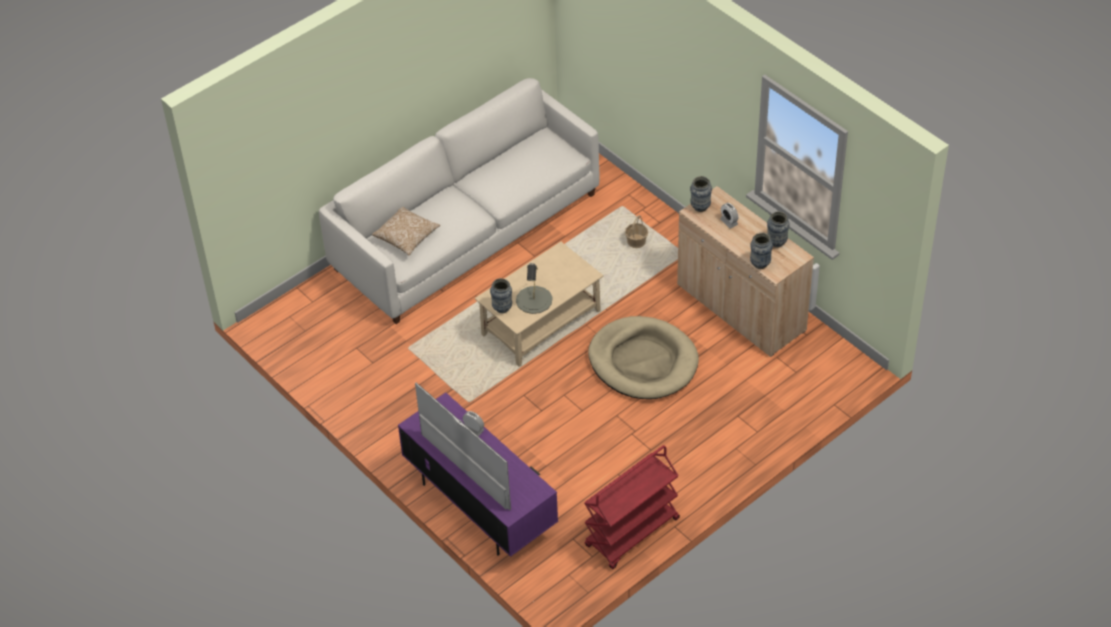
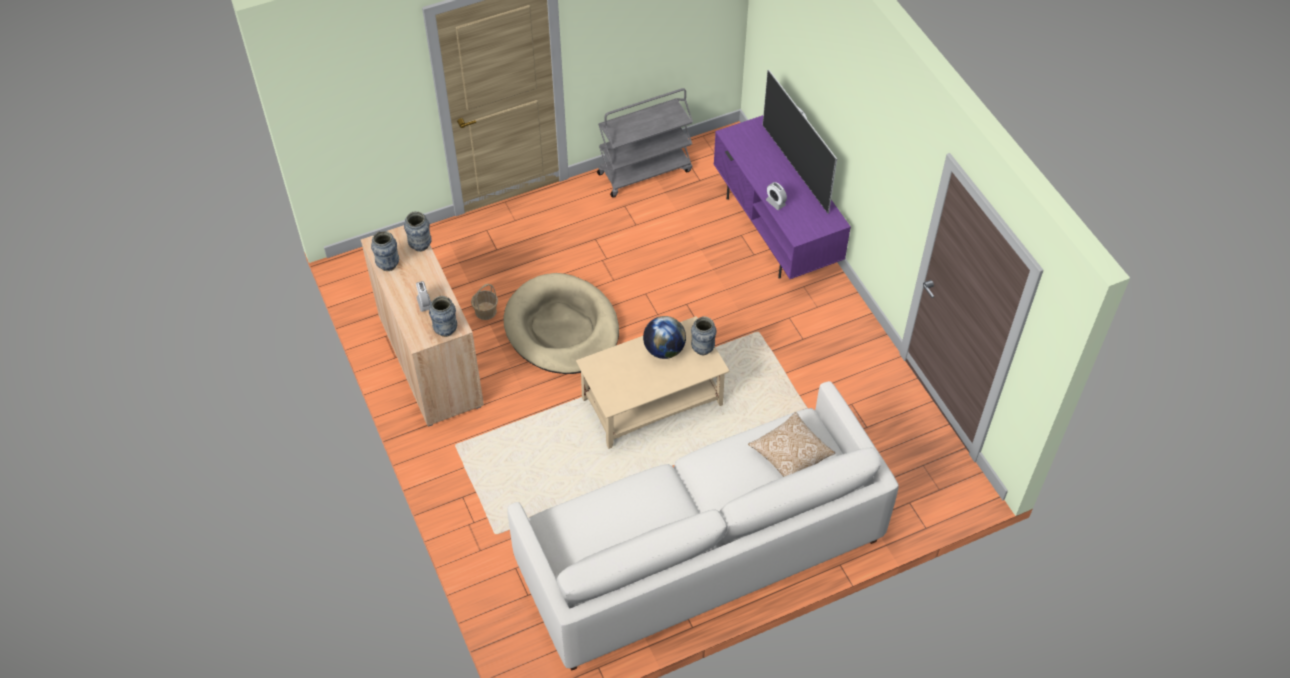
camera: 165 degrees left, 5 degrees up
(534, 300) = (664, 350): grey table lamp -> globe
(632, 533) = (645, 171): red cart -> grey cart
(636, 242) = (502, 477): basket -> basket (485, 311)

